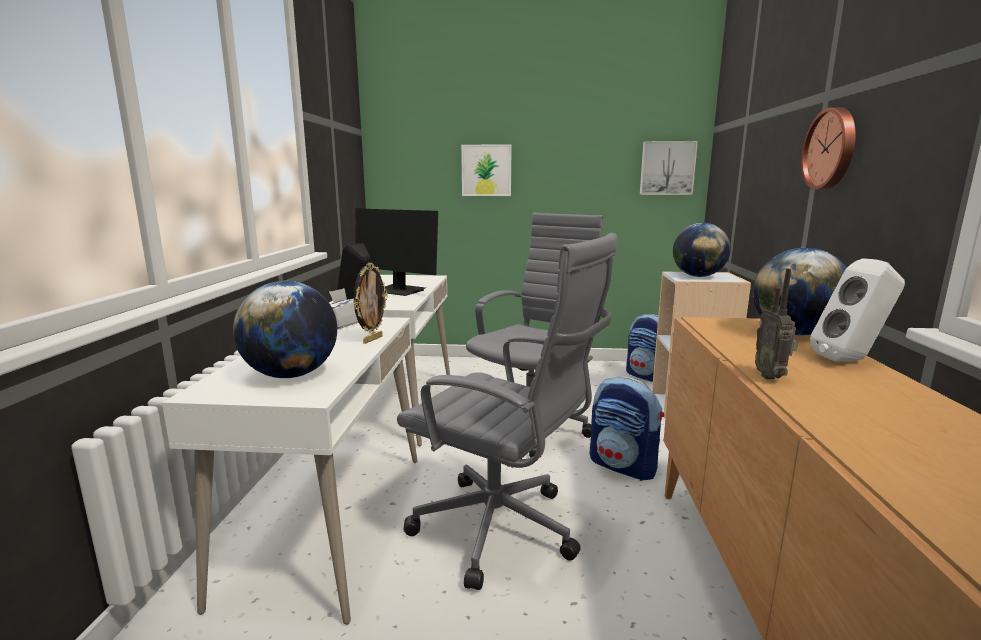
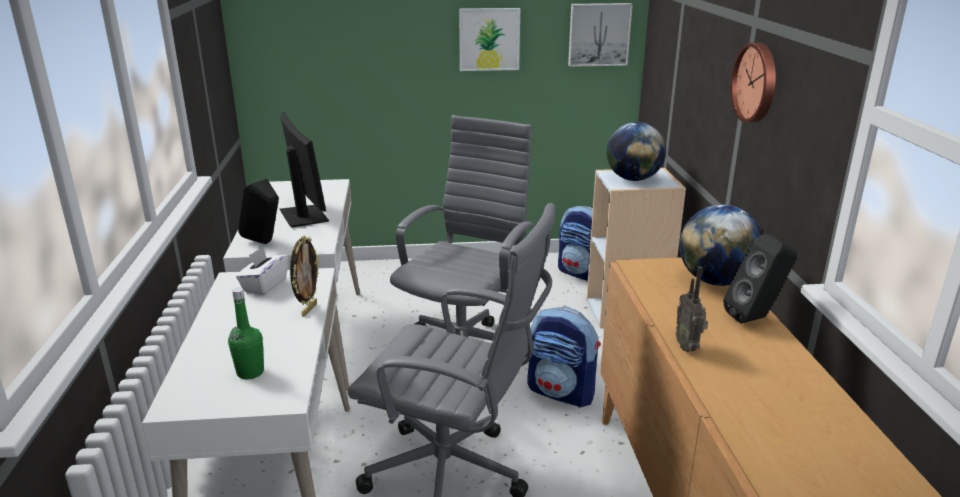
camera: 10 degrees left, 10 degrees up
(291, 375) = (250, 372): globe -> green bottle
(399, 291) = (304, 216): monitor -> monitor turned 135 degrees counterclockwise
(486, 170) = (385, 40): picture -> picture (489, 39)
(851, 360) = (755, 318): white speaker -> black speaker

